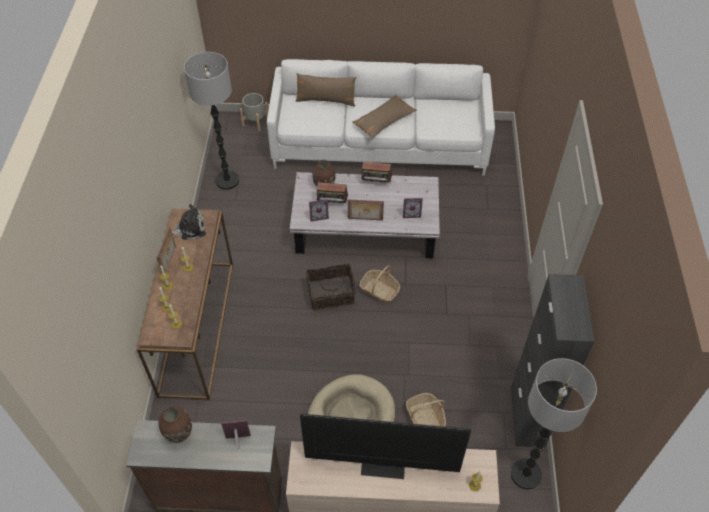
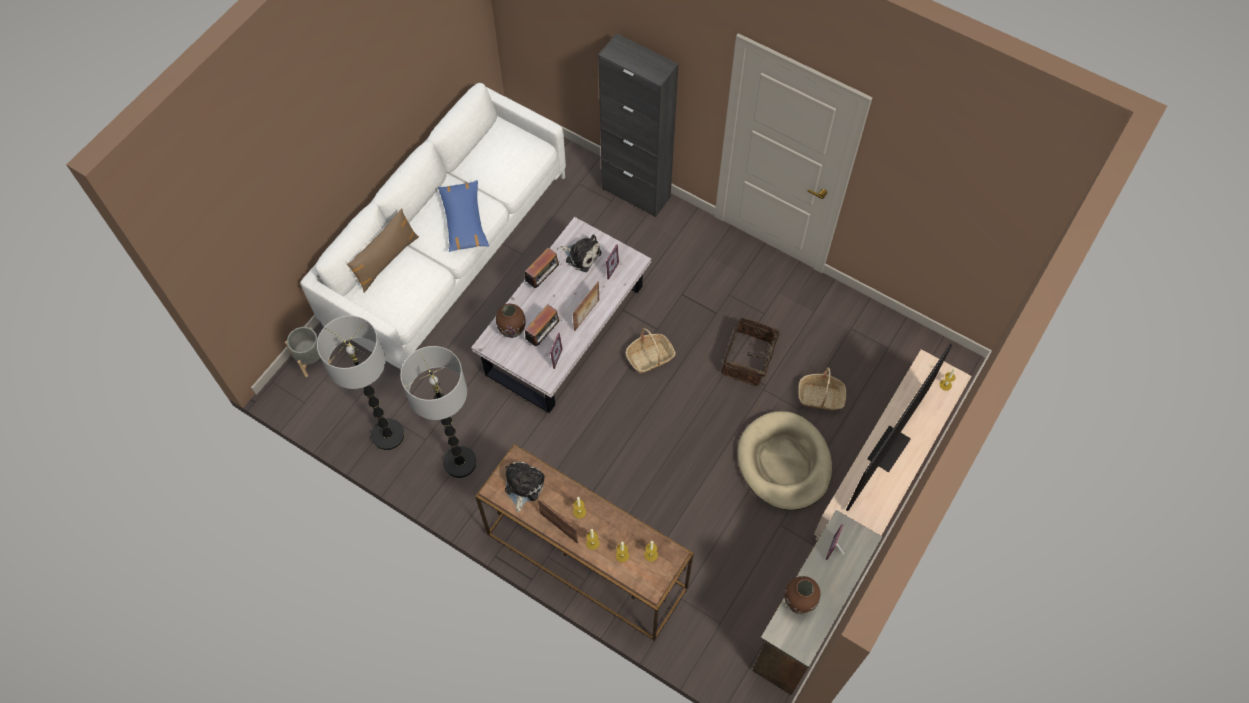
camera: 60 degrees left, 10 degrees up
(331, 295) = (628, 406): basket -> basket (748, 360)
(384, 121) = (464, 221): brown pillow -> blue pillow
(410, 195) = (581, 255): none -> plush toy
(526, 474) = (920, 347): floor lamp -> floor lamp (460, 462)
(527, 417) = (866, 312): black cabinet -> black cabinet (636, 193)

